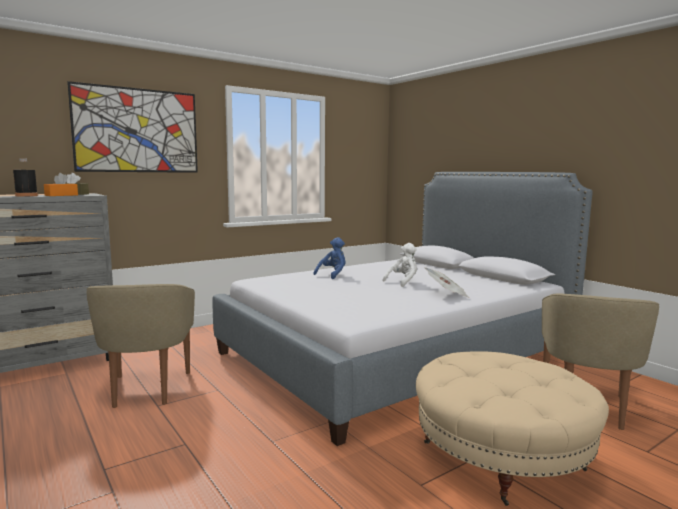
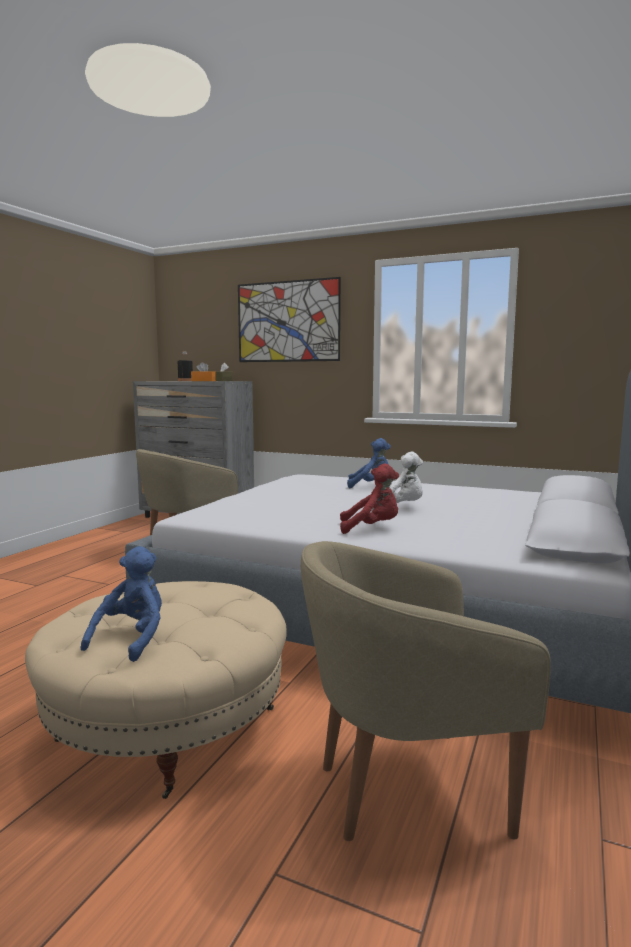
camera: 60 degrees right, 0 degrees up
(446, 294) = (371, 528): newspaper -> red plush toy
(545, 389) = (132, 639): none -> blue plush toy

